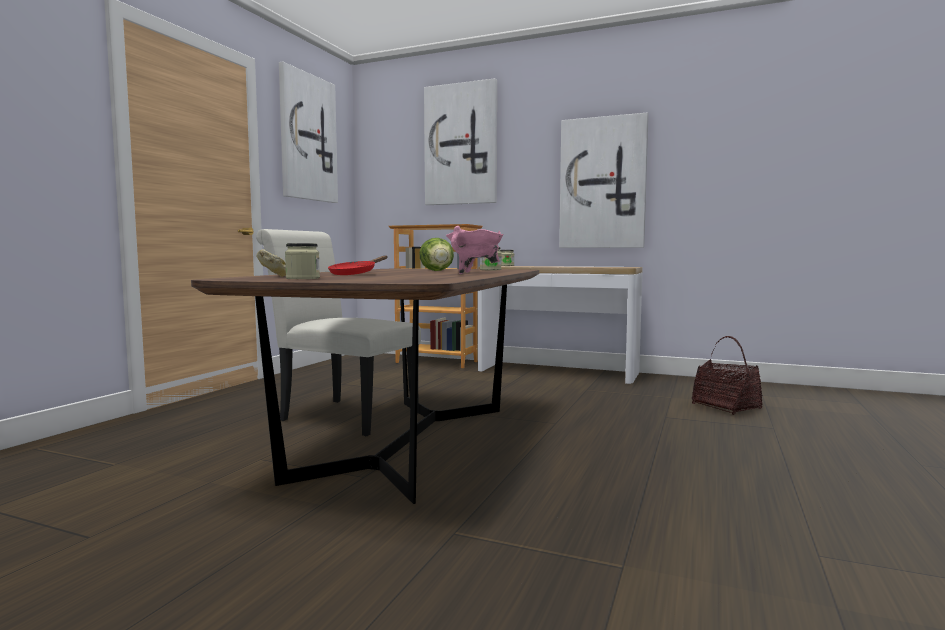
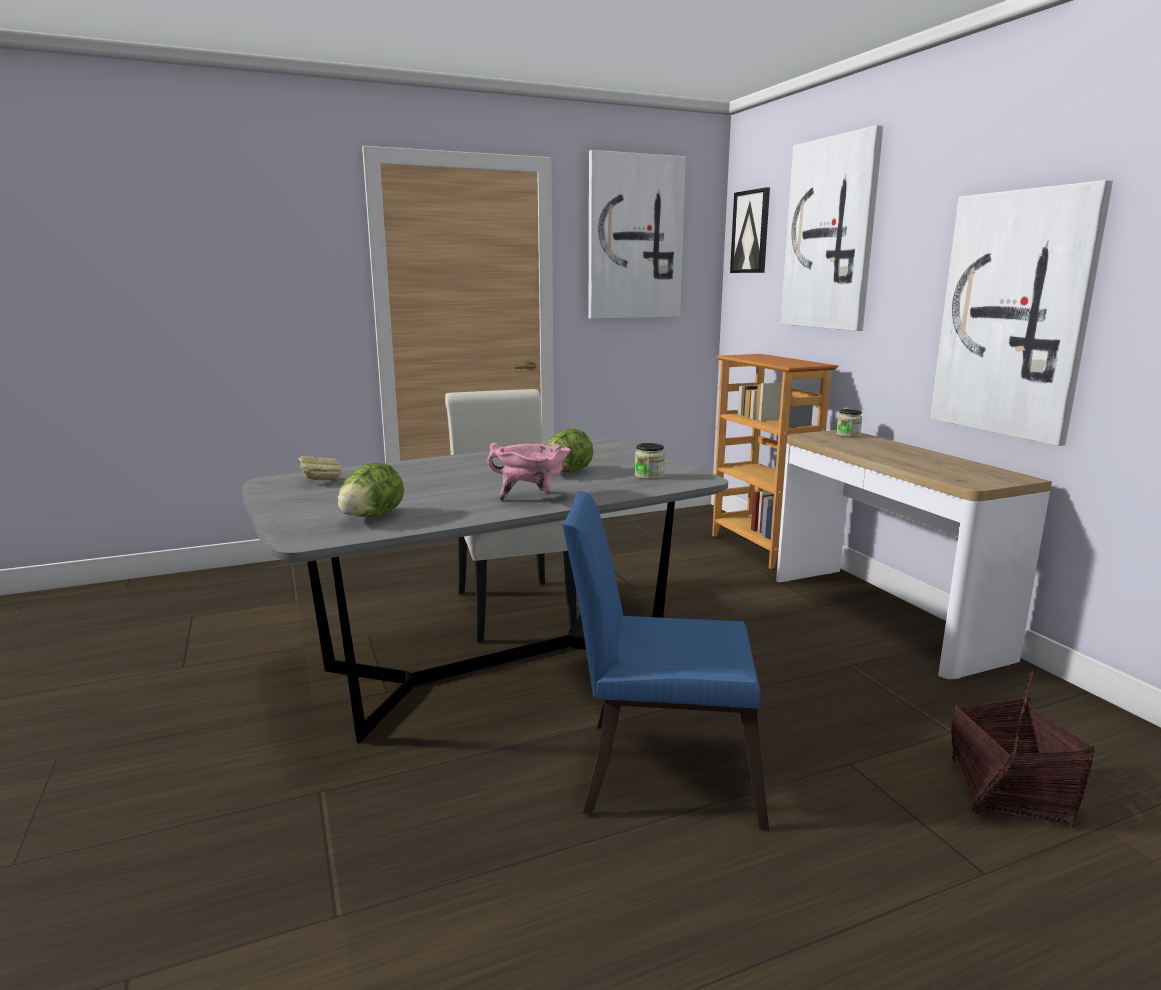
camera: 45 degrees right, 10 degrees up
(302, 278) = (306, 495): jar -> none
(355, 274) = (419, 479): red frying pan -> none
(383, 145) = (751, 232): none -> picture
(407, 441) = (494, 664): brown dining table -> grey dining table
(416, 278) = (371, 517): none -> lettuce
(607, 445) = (658, 769): none -> blue chair

